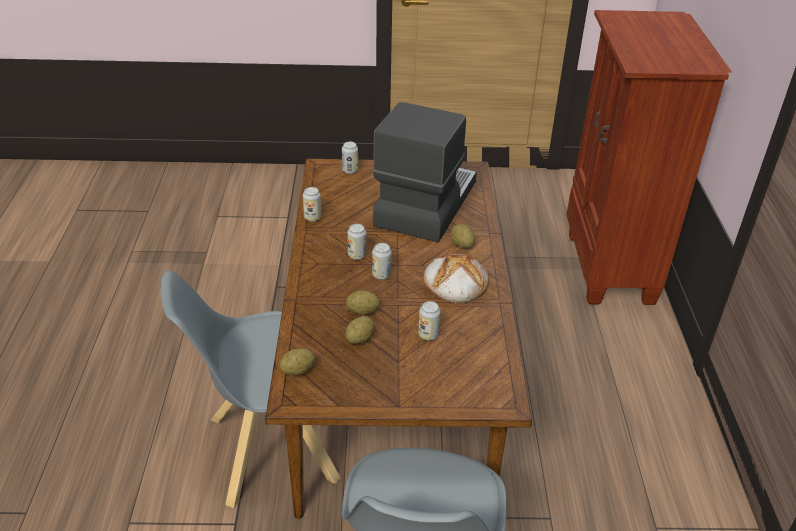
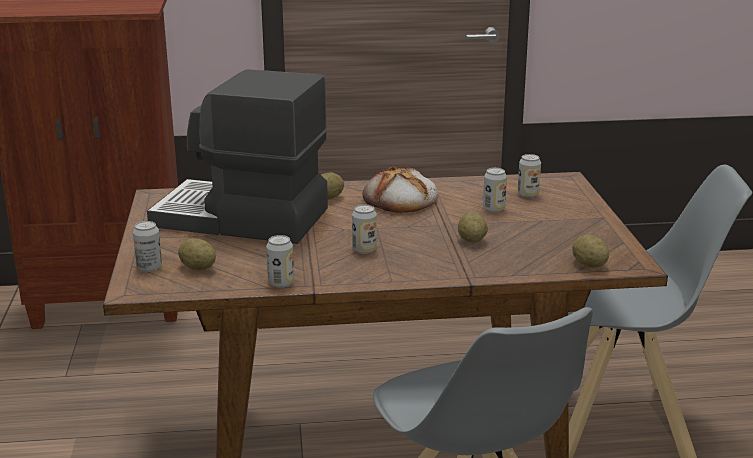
camera: 95 degrees left, 15 degrees down
(360, 339) = (519, 239): potato -> potato (198, 268)
(381, 275) = (400, 234): can -> can (528, 194)

